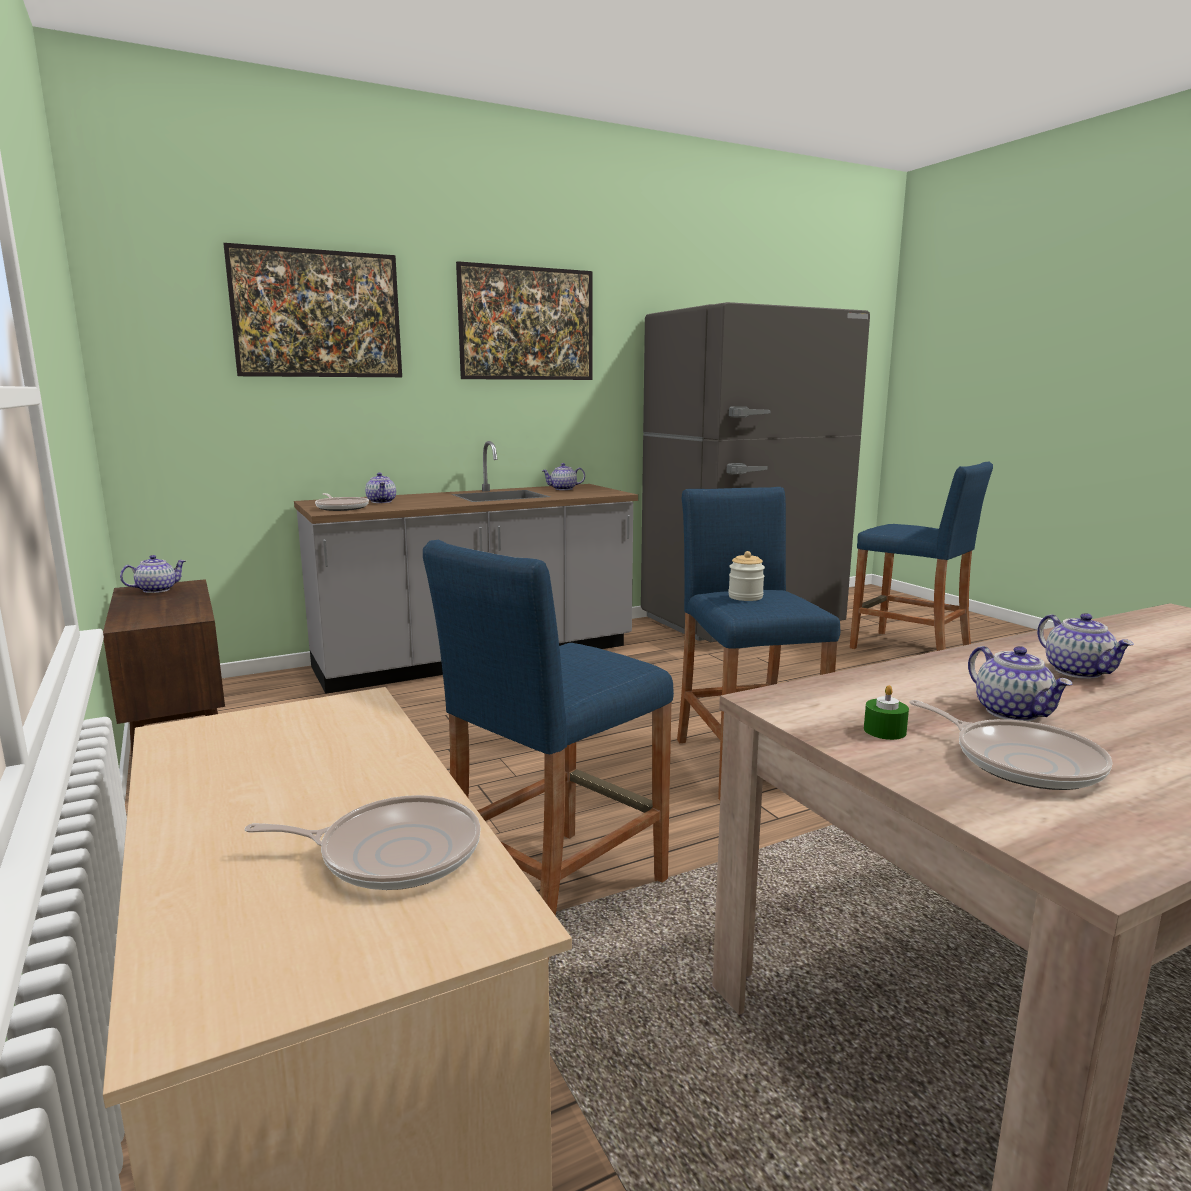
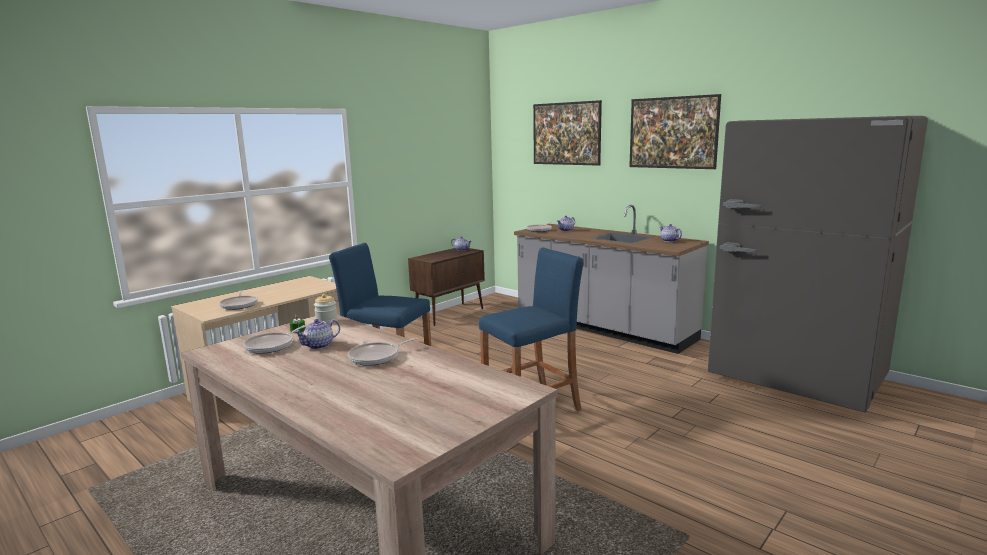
camera: 70 degrees right, 0 degrees up
(745, 597) = (520, 311): jar -> jar (326, 322)
(909, 650) = (846, 453): blue stool -> none
(1079, 672) = (377, 357): teapot -> frying pan

